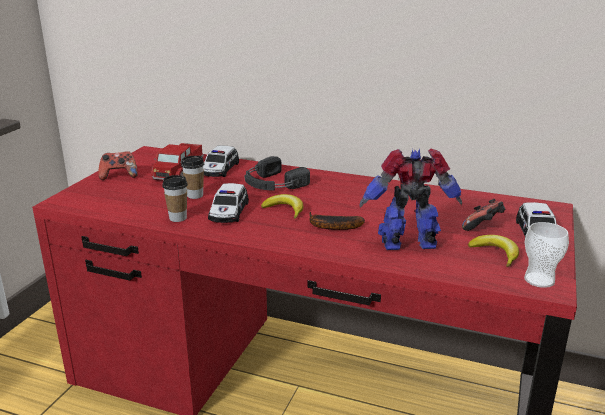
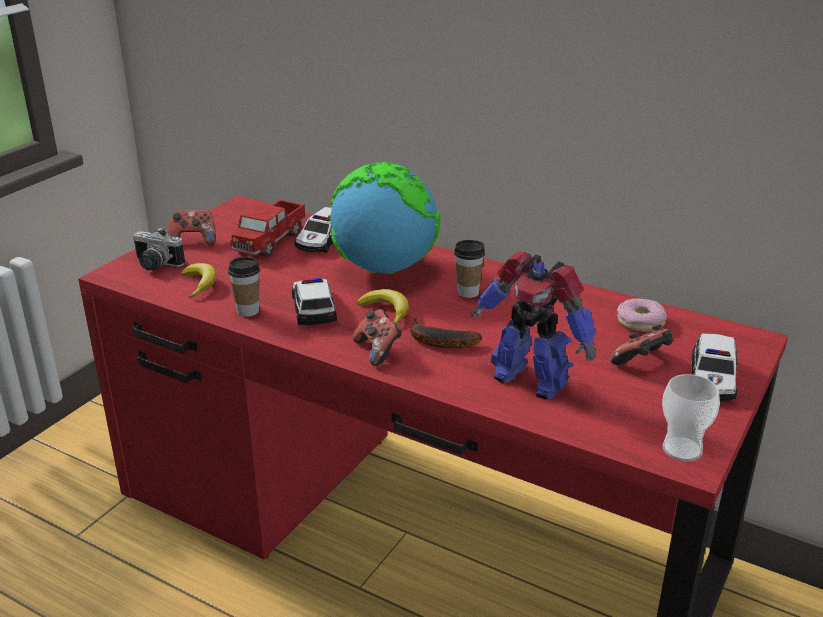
camera: 10 degrees right, 5 degrees up
(93, 194) = (155, 265): none -> camera
(195, 195) = (279, 278): cup -> cup (468, 292)
(228, 212) = (313, 308): toy car -> toy car turned 150 degrees clockwise
(272, 184) = (384, 268): black headphones -> globe
(289, 236) = (378, 351): none -> game controller
(409, 244) = (530, 379): toy robot -> toy robot turned 150 degrees counterclockwise
(470, 203) = (640, 322): none -> donut
(495, 254) = (640, 404): banana -> banana (200, 284)

